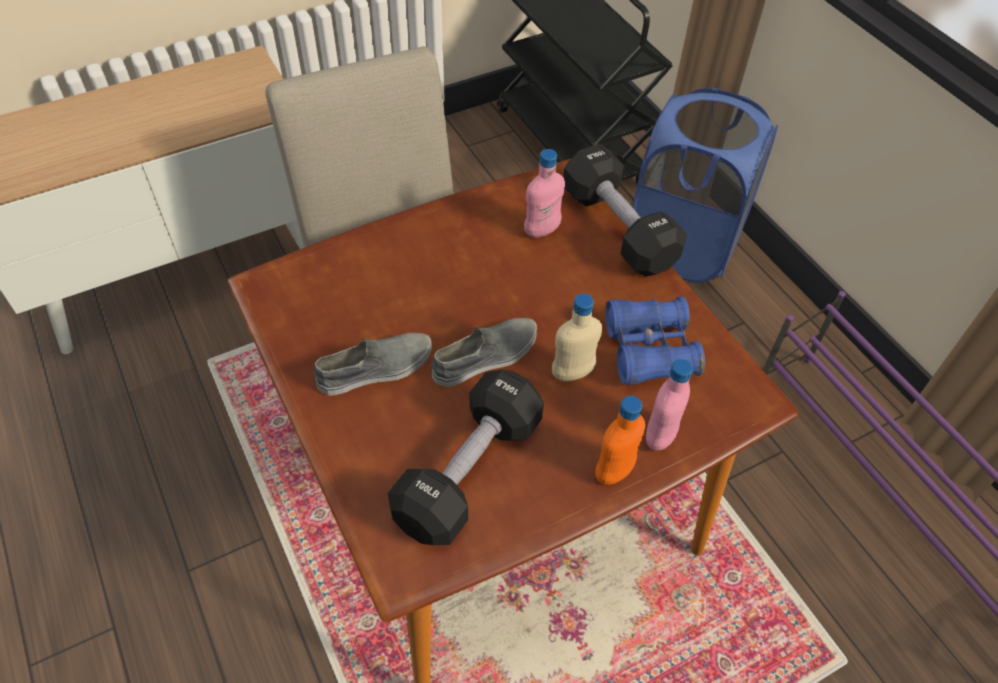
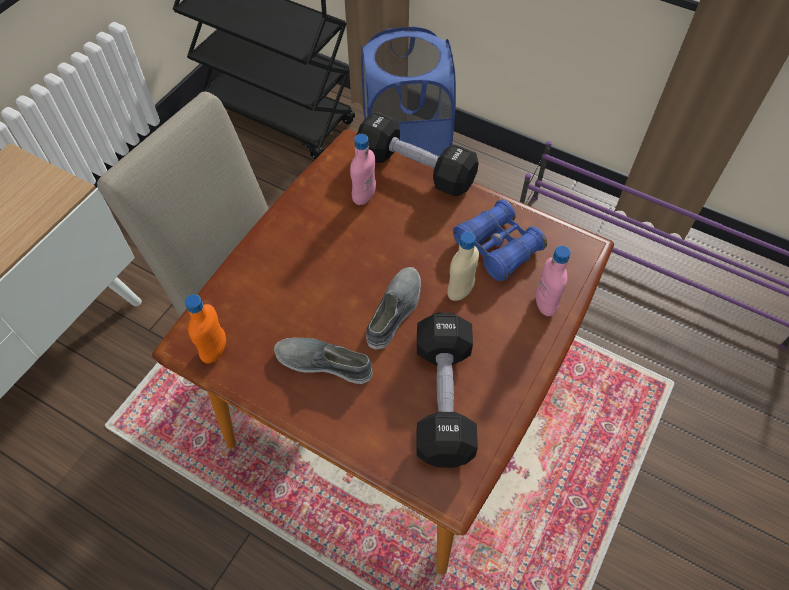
camera: 30 degrees left, 5 degrees up
(376, 369) = (324, 362): grey shoe -> grey shoe turned 105 degrees counterclockwise
(614, 471) = (534, 344): orange bottle -> orange bottle (215, 350)

